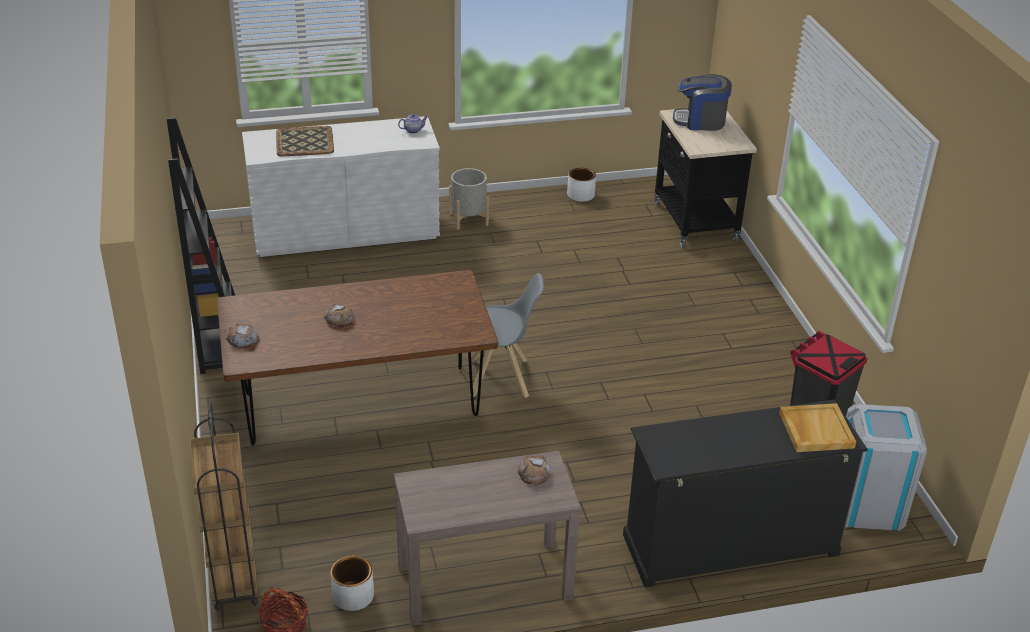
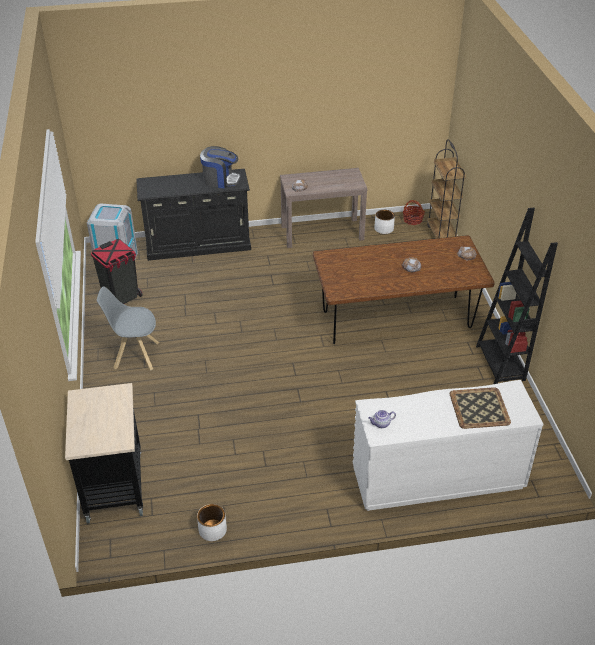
camera: 175 degrees left, 5 degrees up
(468, 219) = (326, 496): grey planter -> none
(501, 378) = (306, 336): grey chair -> grey chair (135, 355)
(700, 121) = (101, 429): coffee machine -> coffee machine (220, 180)
(815, 430) = (157, 185): beige tray -> none

